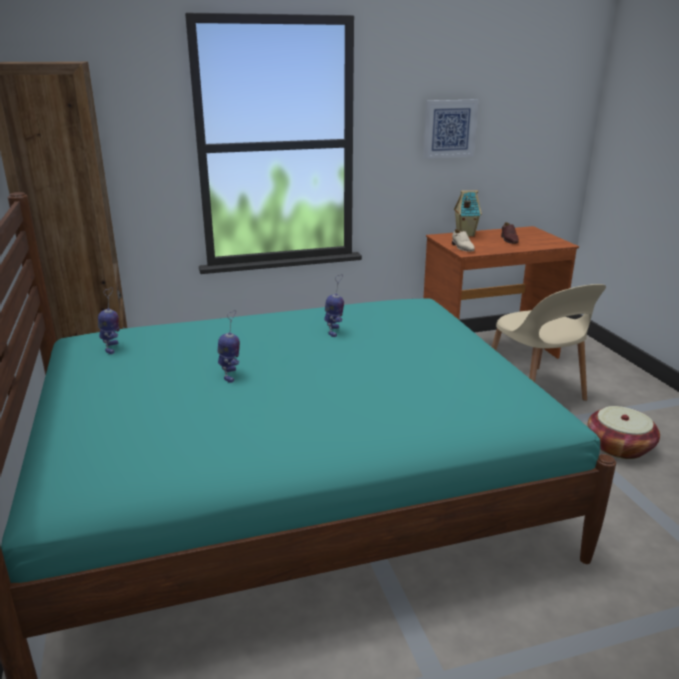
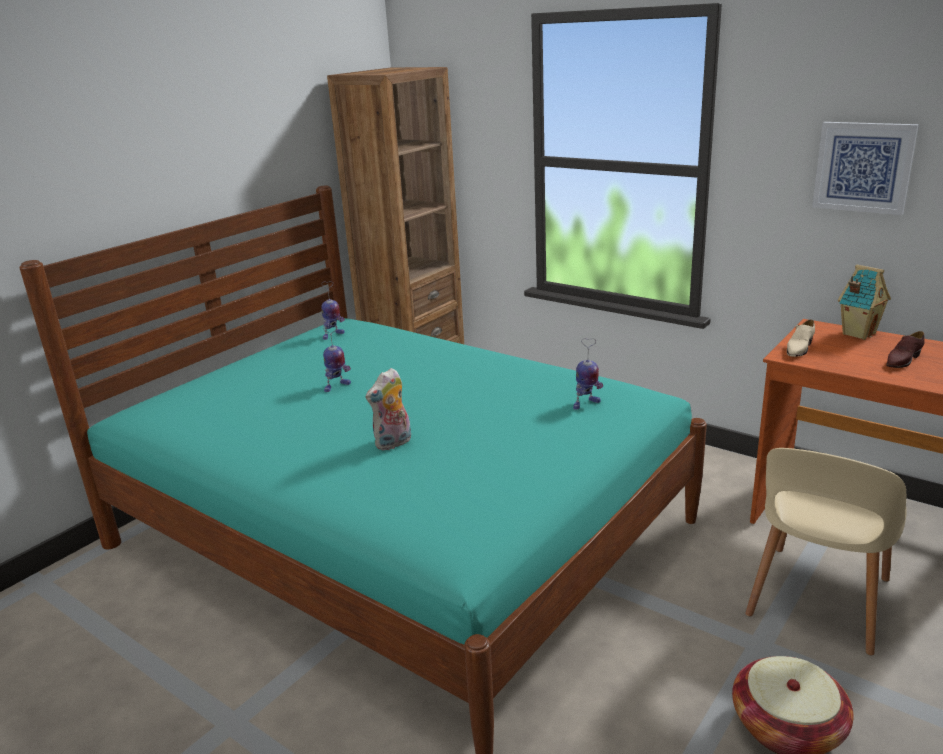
camera: 55 degrees right, 0 degrees up
(334, 331) = (480, 387): toy robot -> toy robot (585, 404)
(375, 384) = (393, 443): none -> plush toy

